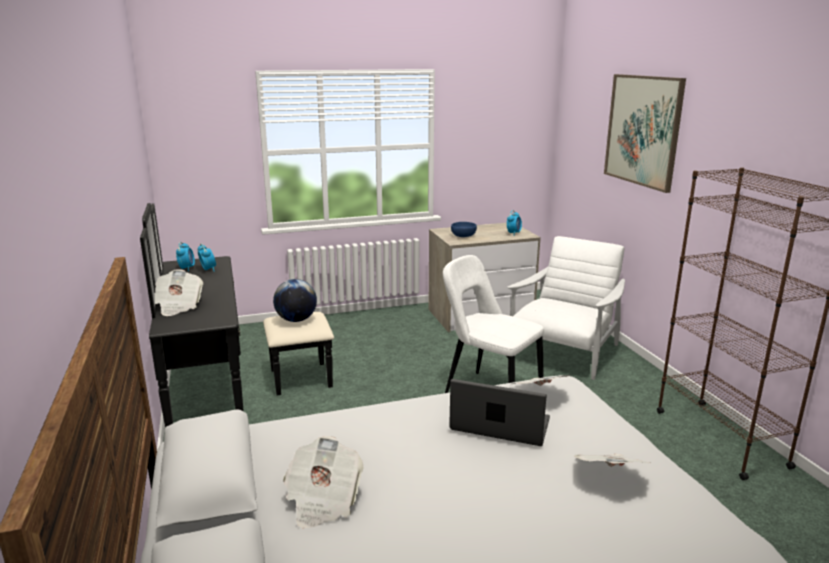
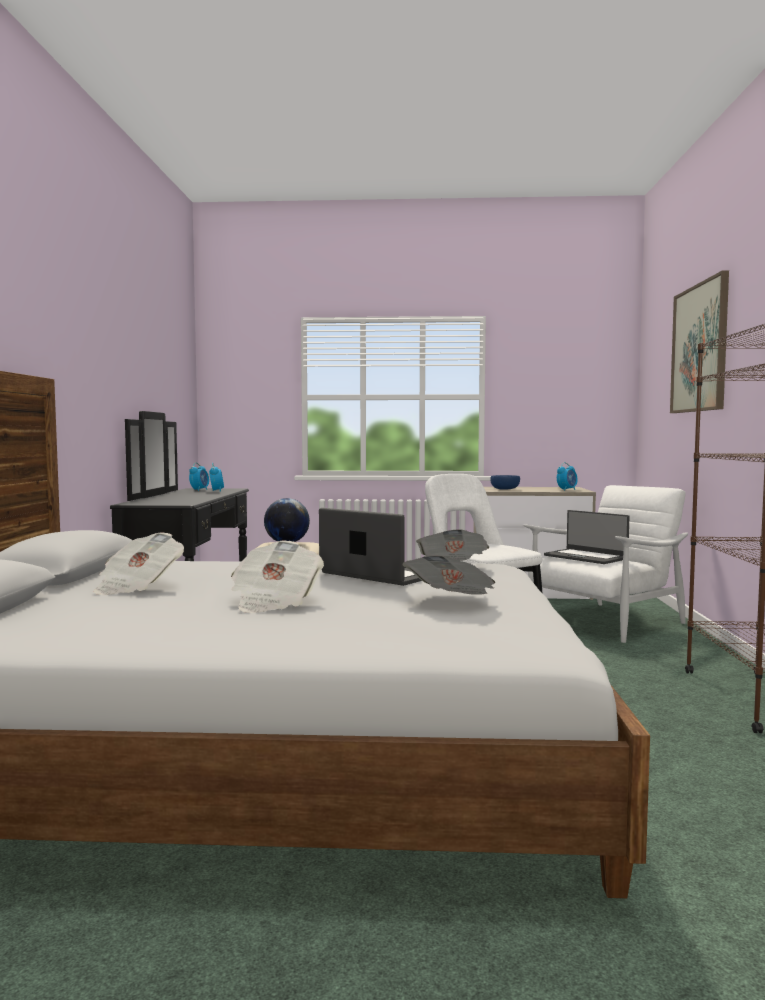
camera: 20 degrees right, 15 degrees down
(178, 306) = (159, 499): newspaper -> newspaper (274, 602)
(556, 309) = (586, 557): none -> laptop

